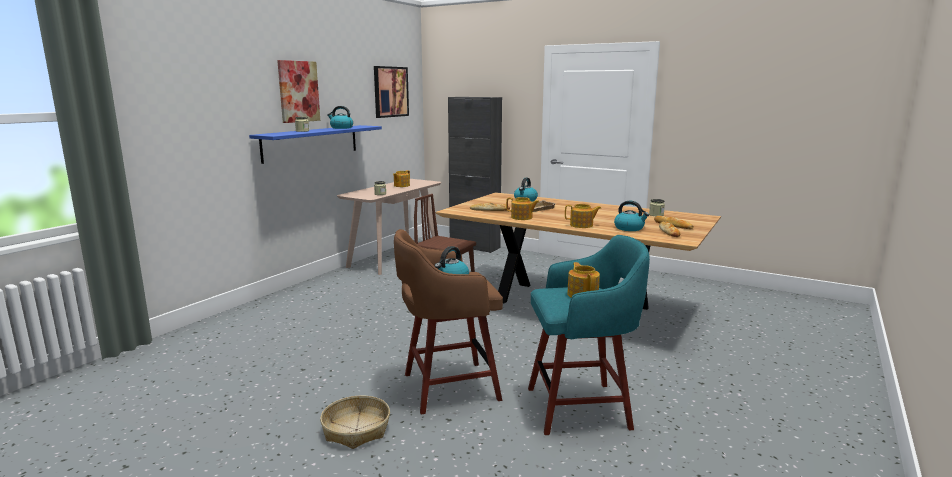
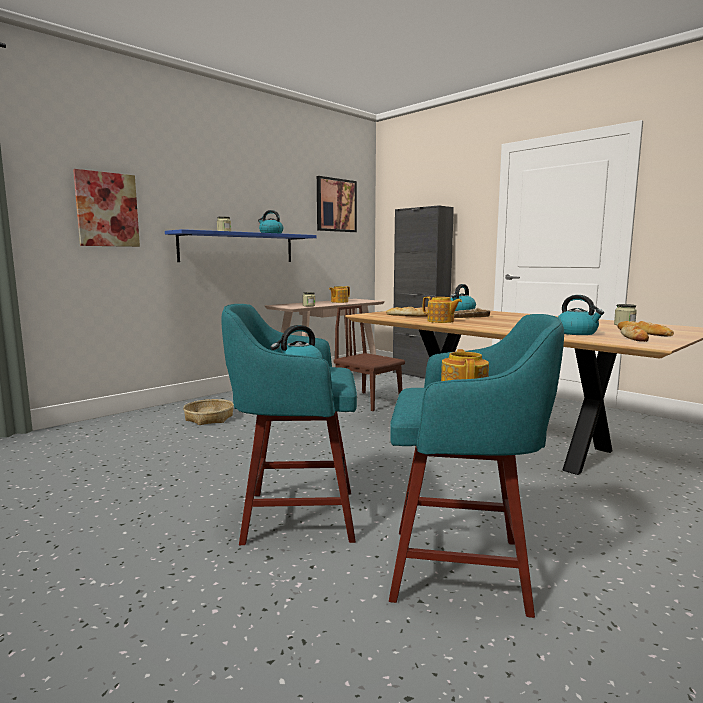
camera: 15 degrees right, 5 degrees down
(298, 91) = (225, 192): picture -> picture (107, 209)
(356, 430) = (147, 552): basket -> basket (209, 418)
(447, 387) = (295, 516): brown stool -> turquoise stool
(582, 225) = (512, 328): teapot -> none

